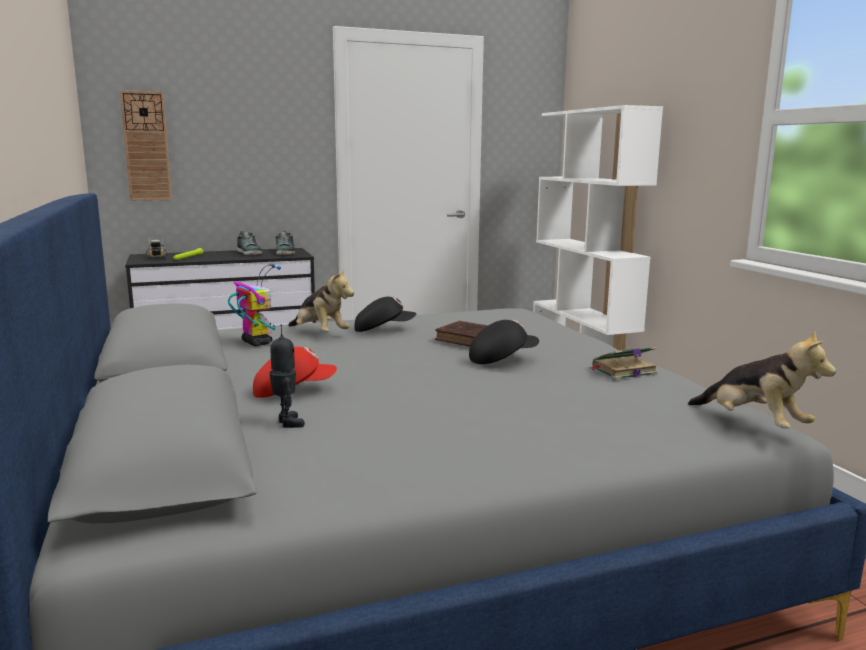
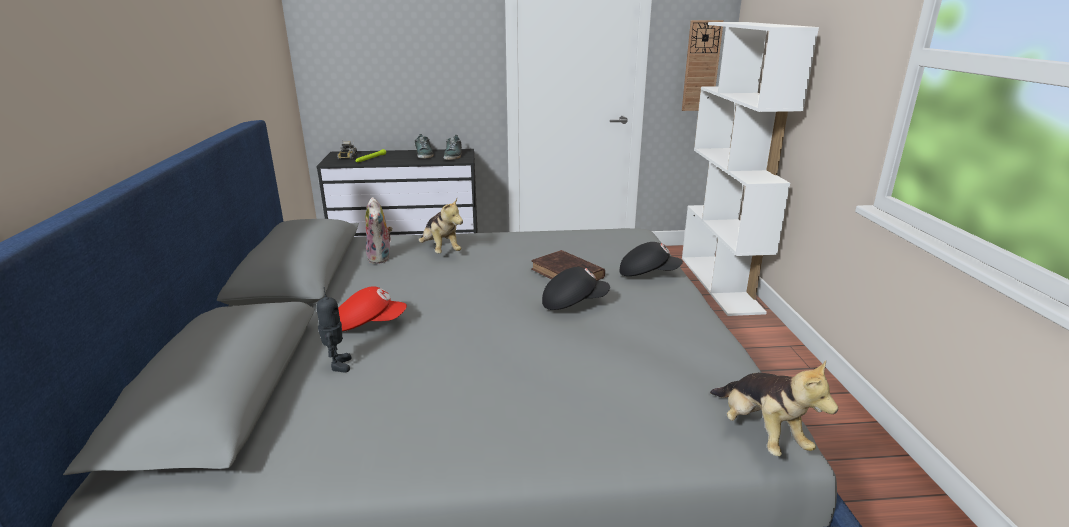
camera: 15 degrees right, 10 degrees up
(146, 146) = (341, 59): wall clock -> wall clock (701, 66)
(256, 342) = (381, 258): toy robot -> plush toy
(383, 329) = (497, 250): black cap -> black cap (648, 273)
(622, 371) = (678, 333): book -> none

